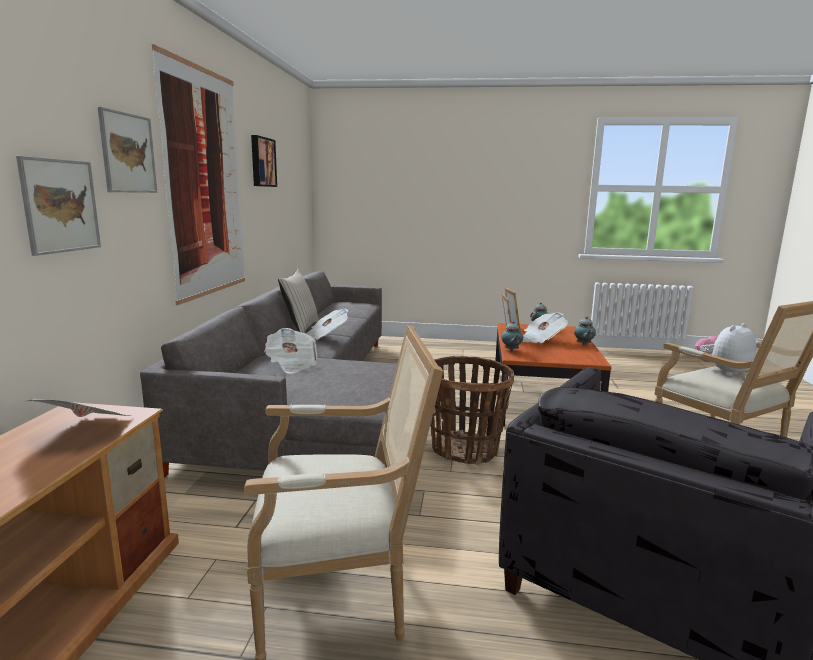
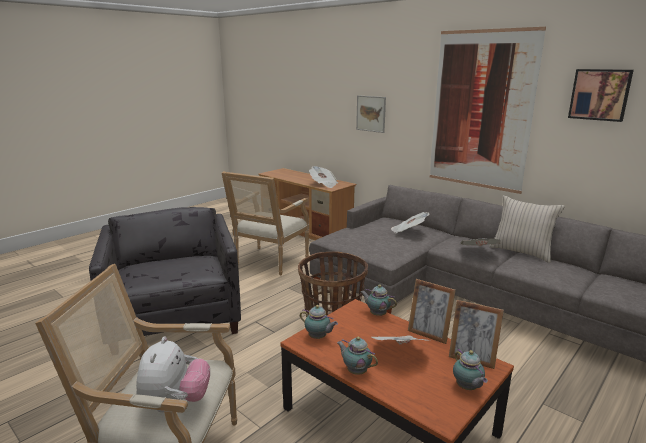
camera: 125 degrees right, 5 degrees up
(128, 153) = (410, 92): picture -> none
(579, 358) = (318, 337): none -> teapot

